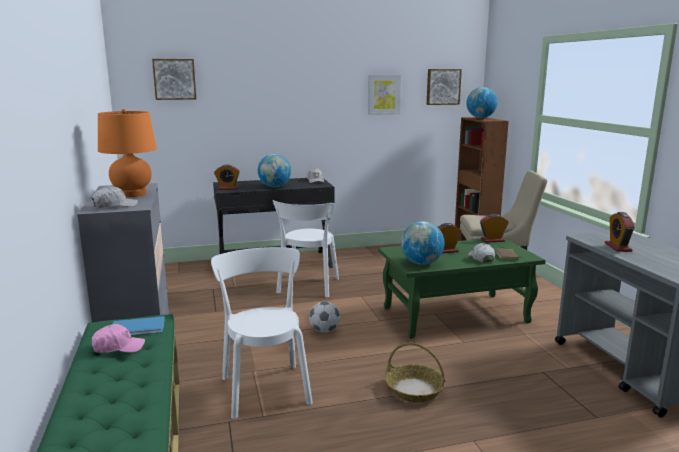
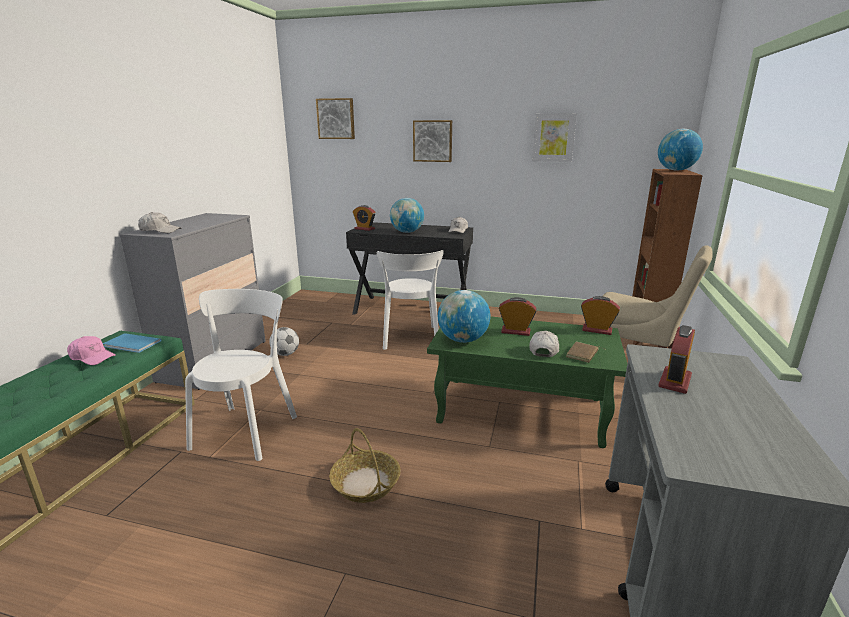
camera: 30 degrees right, 5 degrees up
(132, 194) = (202, 222): orange table lamp -> none
(307, 286) = (410, 339): white chair -> white chair turned 45 degrees counterclockwise
(324, 331) = (367, 388): football -> football (285, 354)
(443, 87) = (635, 128): picture -> picture (433, 141)

